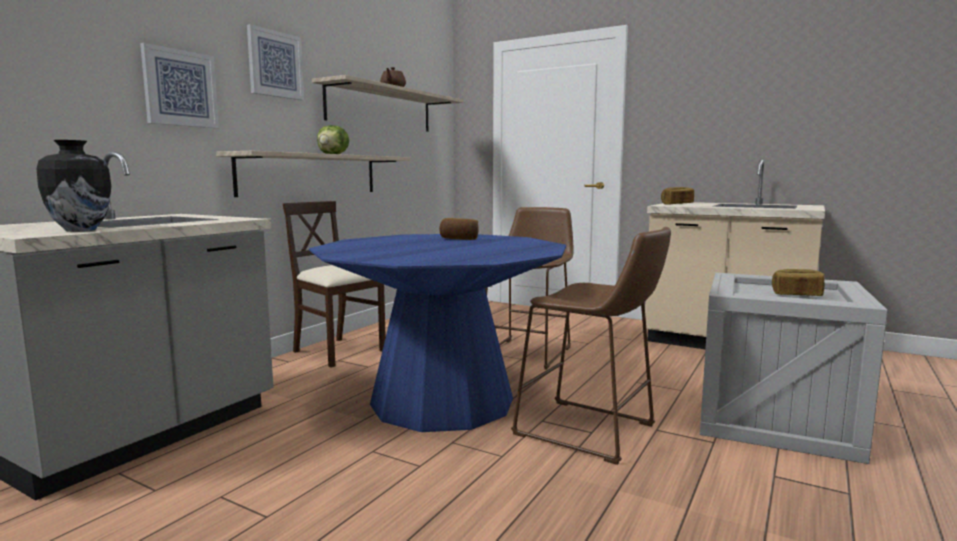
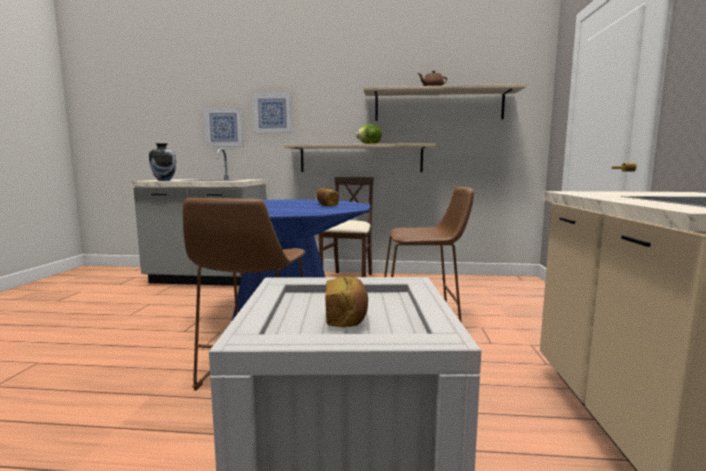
camera: 65 degrees right, 0 degrees up
(275, 64) = (335, 89): picture -> picture (224, 127)
(676, 204) = (615, 192): bread -> none

